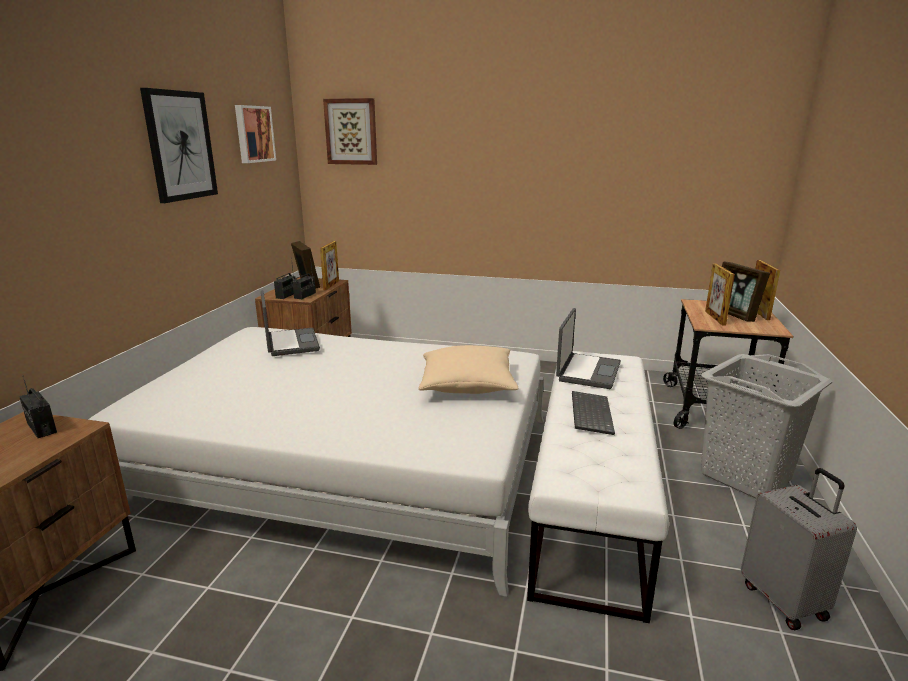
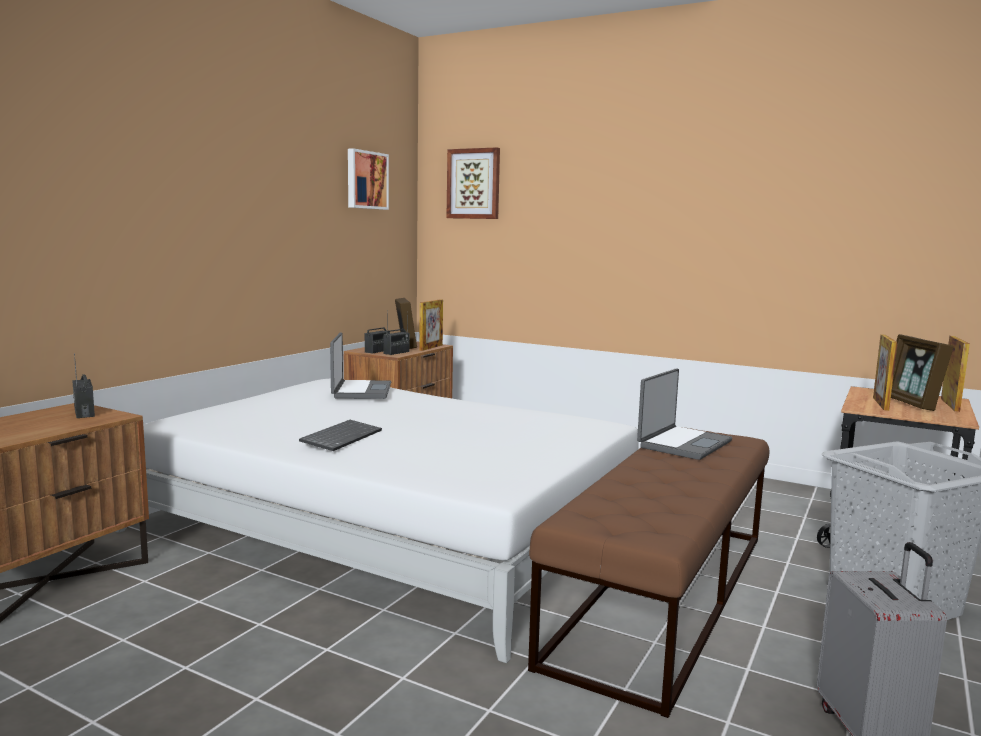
camera: 15 degrees right, 10 degrees down
(180, 146) = (281, 180): picture -> none
(467, 385) = (528, 440): beige pillow -> none
(589, 413) = (655, 475): keyboard -> keyboard (341, 437)
(591, 496) = (664, 593): white bench -> brown bench

